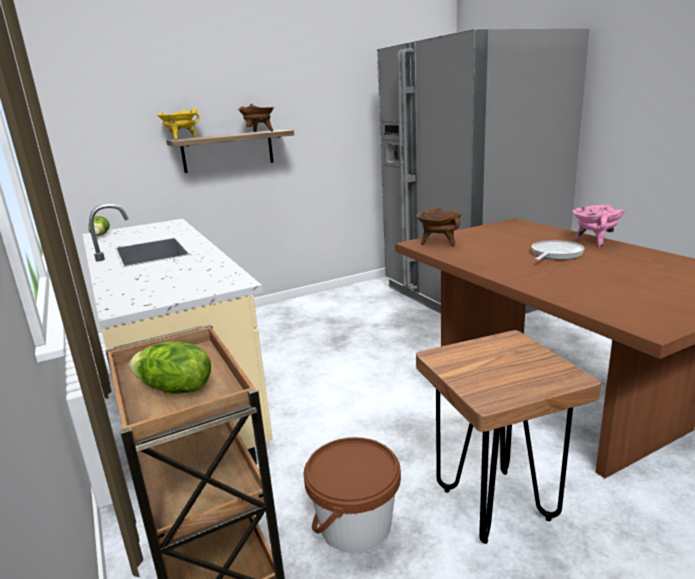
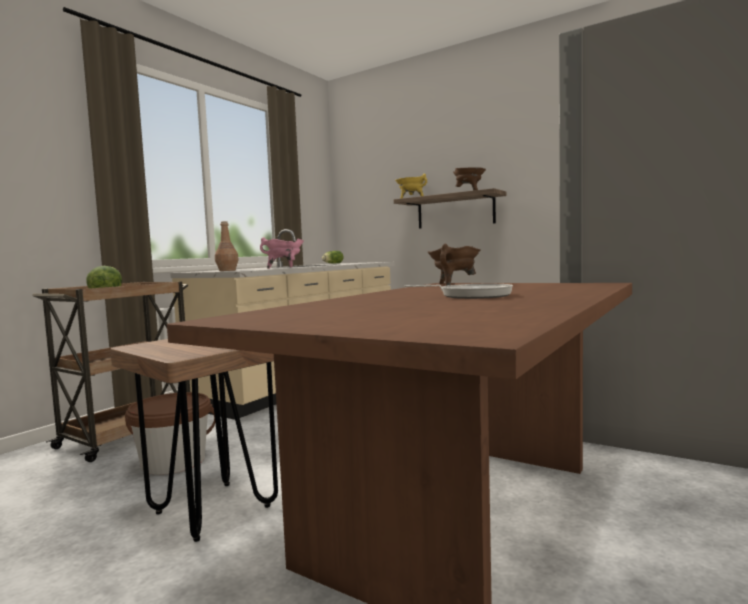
camera: 60 degrees right, 15 degrees down
(192, 288) = (227, 270): none -> brown bottle
(594, 241) = (570, 296): pink cooking pot -> pink cooking pot (284, 268)

